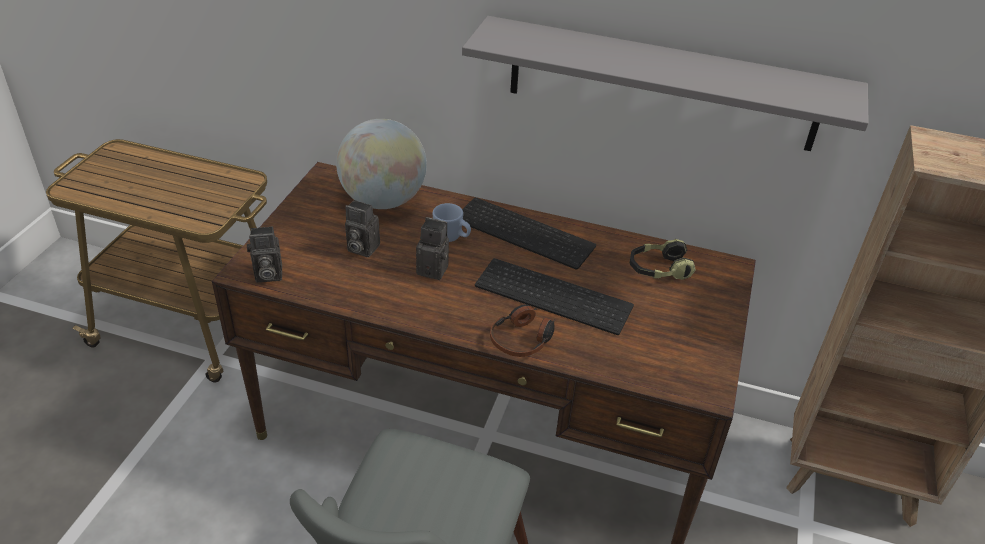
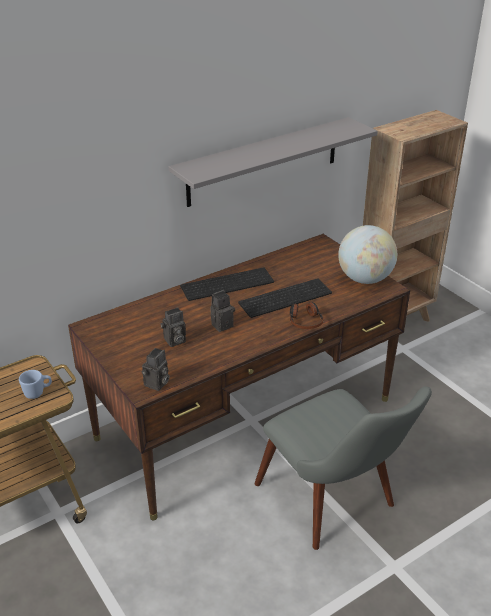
camera: 50 degrees left, 5 degrees down
(383, 200) = (140, 316): globe -> globe (364, 279)
(452, 238) = (203, 308): blue mug -> blue mug (38, 393)
(658, 270) = (301, 260): headphones -> none

